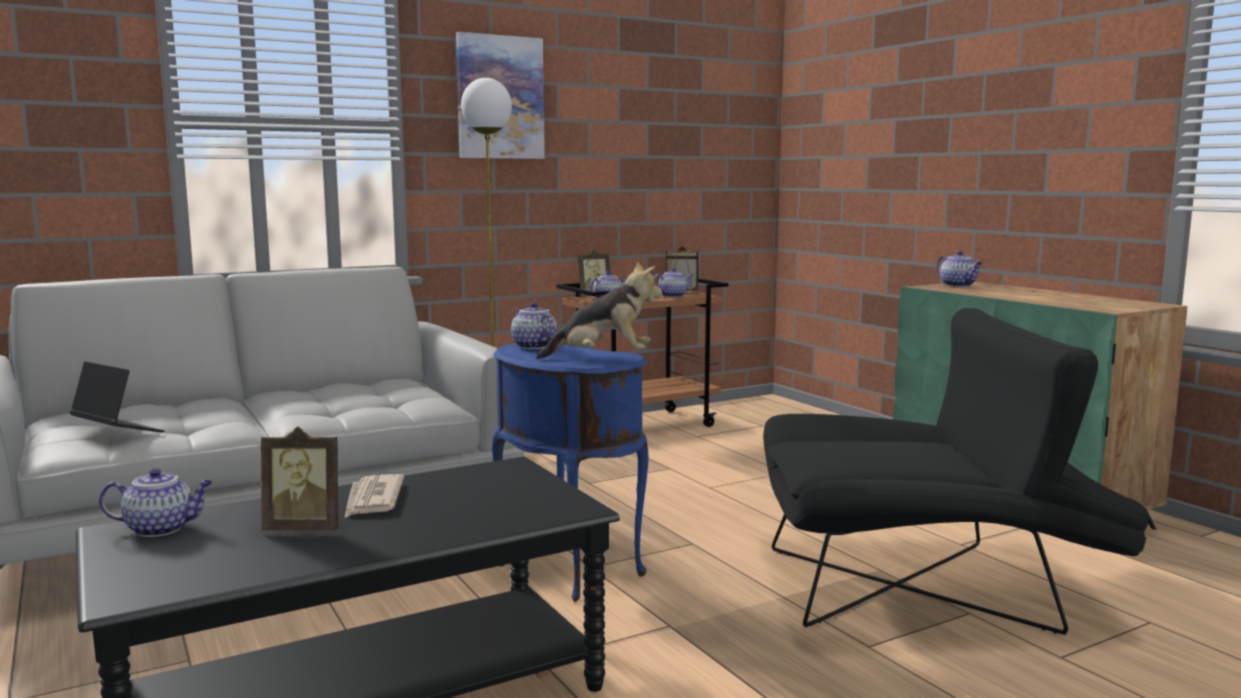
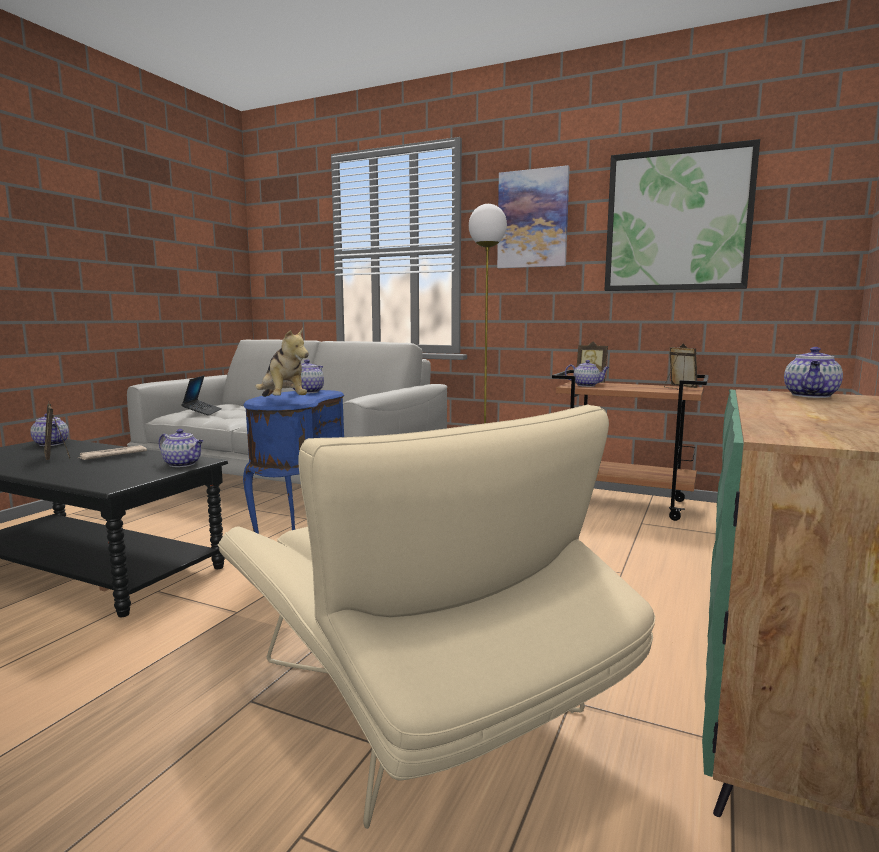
camera: 55 degrees right, 0 degrees up
(647, 116) = (677, 221): none -> picture
(673, 296) = (655, 389): teapot -> teapot (183, 464)
(928, 585) = (423, 703): black armchair -> beige armchair

